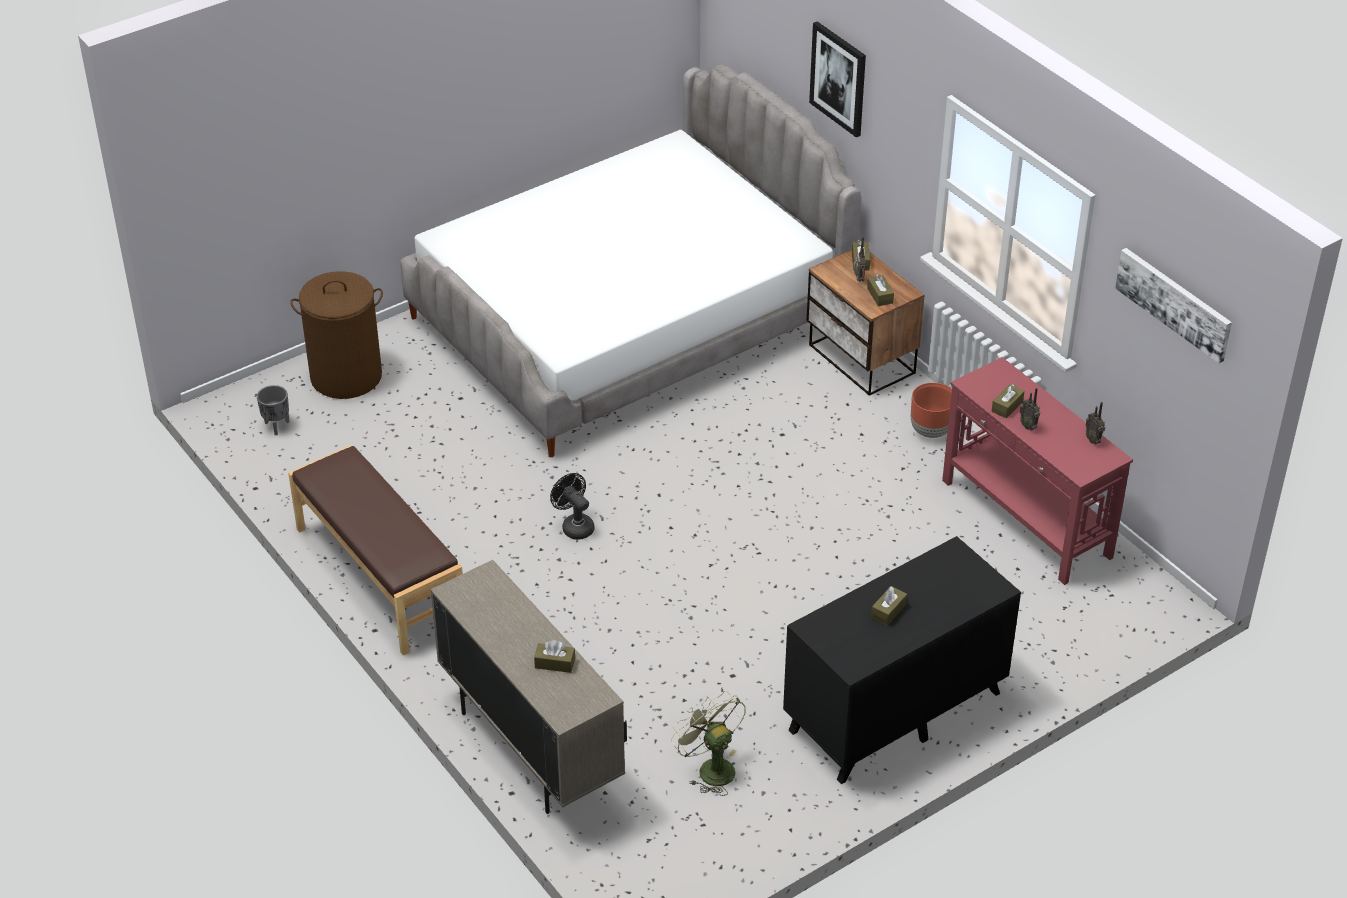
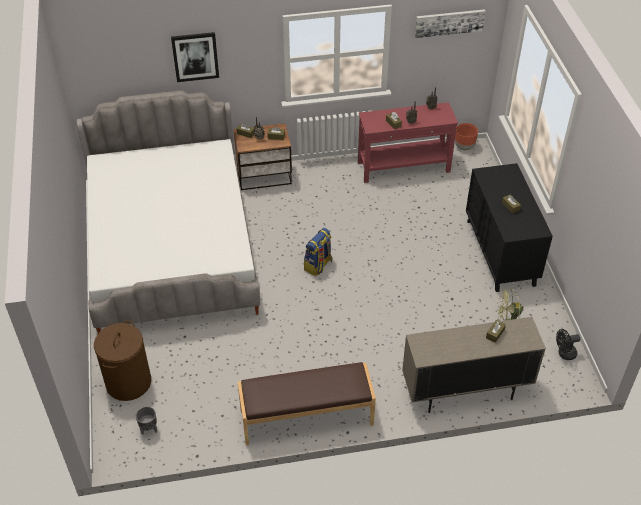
camera: 65 degrees left, 5 degrees up
(574, 526) = (316, 322): black fan -> black fan (564, 354)
(699, 489) = (318, 265): none -> backpack
(931, 431) = (329, 173): brown planter -> brown planter (464, 147)

